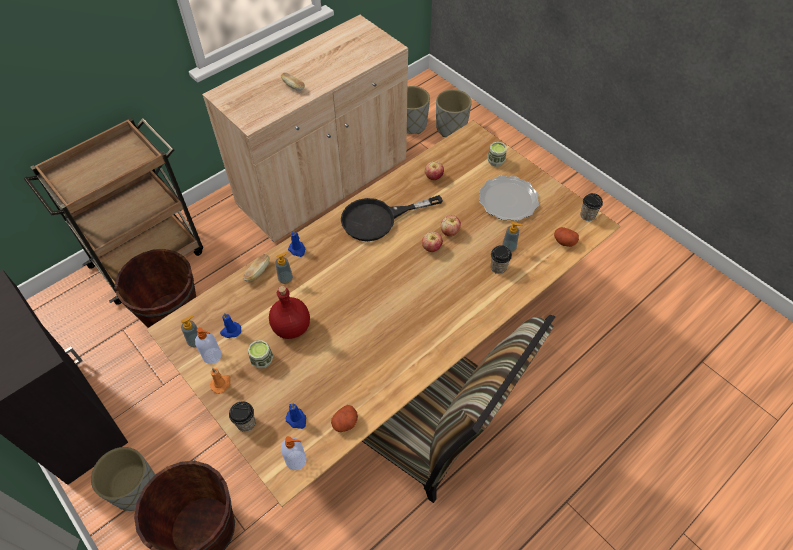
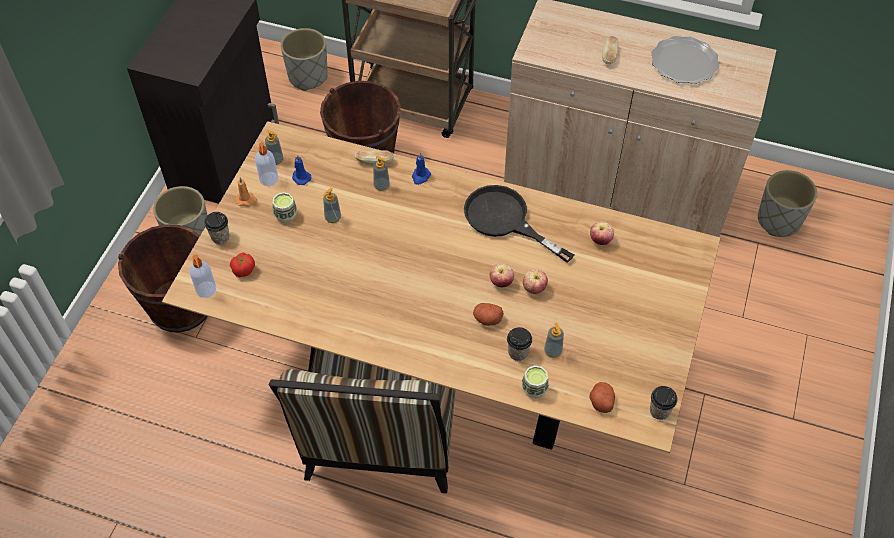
camera: 60 degrees right, 0 degrees up
(292, 327) = (333, 218): red bottle -> soap dispenser
(297, 419) = (243, 270): blue candle -> tomato
(345, 423) = (260, 307): potato -> potato (487, 319)
(451, 128) = (811, 263): grey planter -> grey planter (308, 76)
(495, 161) = (671, 287): cup -> cup (534, 389)
(508, 200) = (621, 322): plate -> plate (684, 62)

